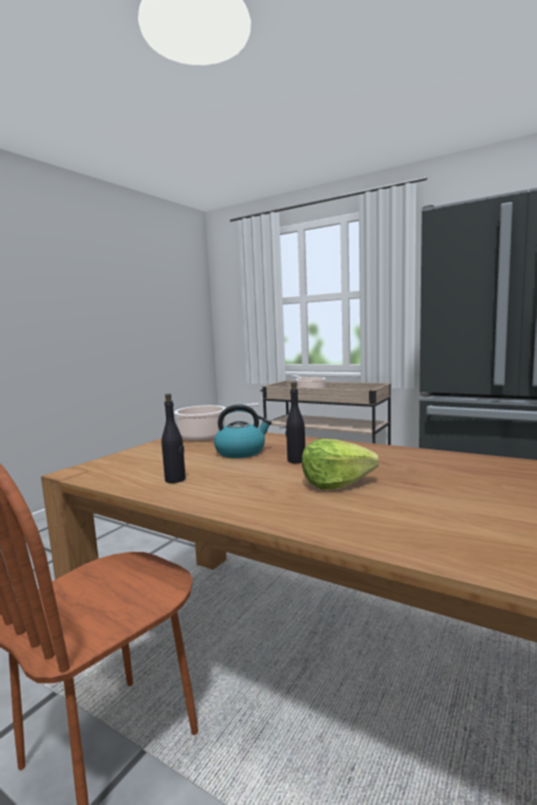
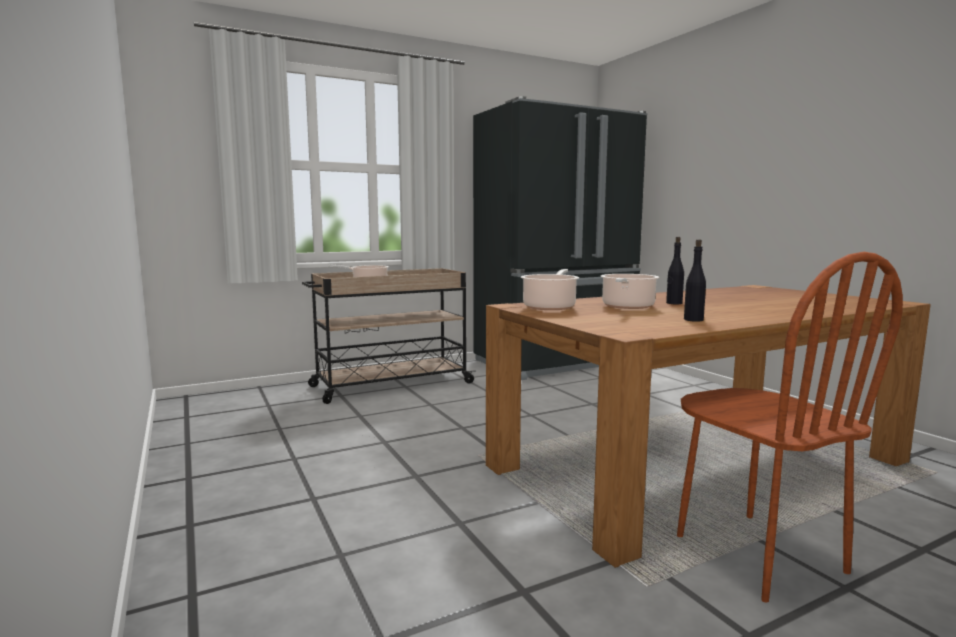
camera: 60 degrees left, 0 degrees up
(241, 452) = (627, 307): kettle -> cooking pot
(336, 483) = (739, 304): lettuce -> none

